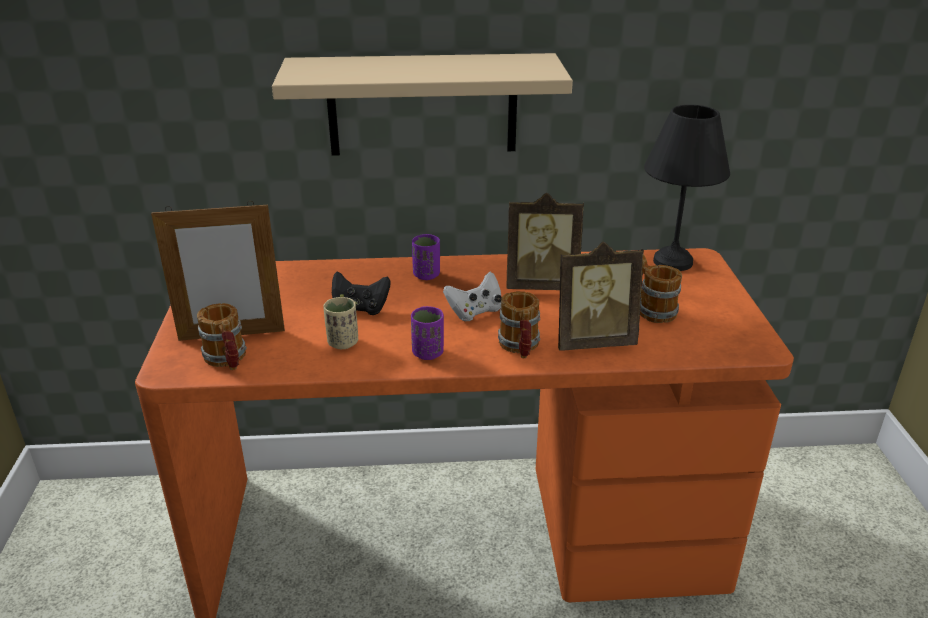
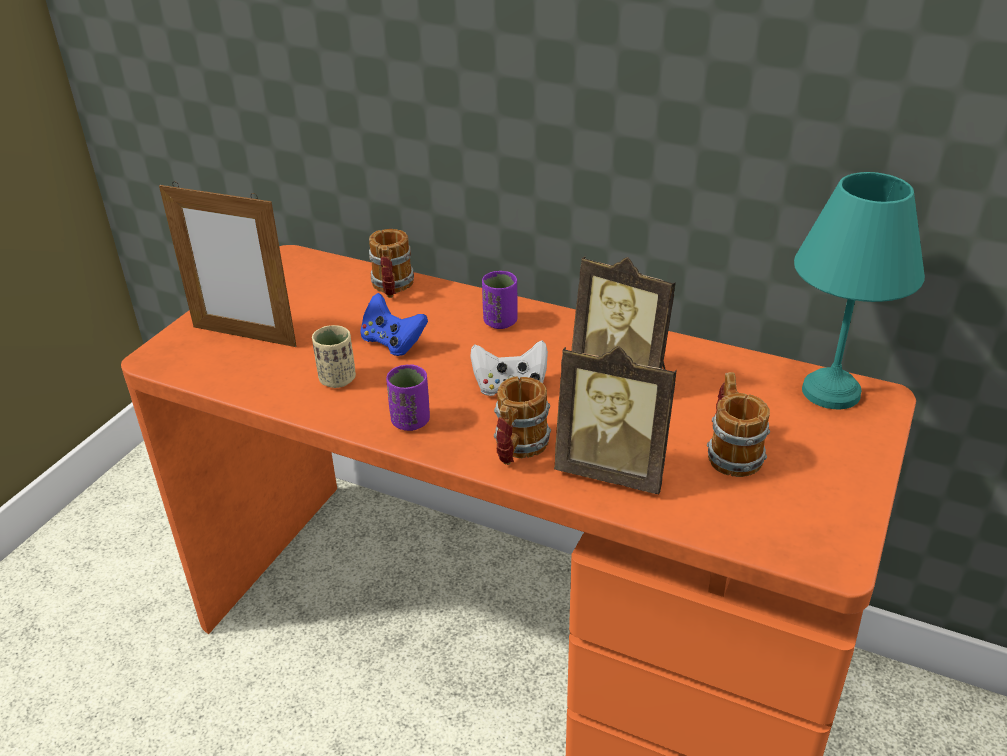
camera: 30 degrees right, 5 degrees up
(227, 360) = (215, 364): mug -> mug (392, 287)
(360, 308) = (392, 343): black game controller -> blue game controller
(422, 105) = (530, 107): beige shelf -> none
(674, 262) = (832, 393): black table lamp -> turquoise table lamp

